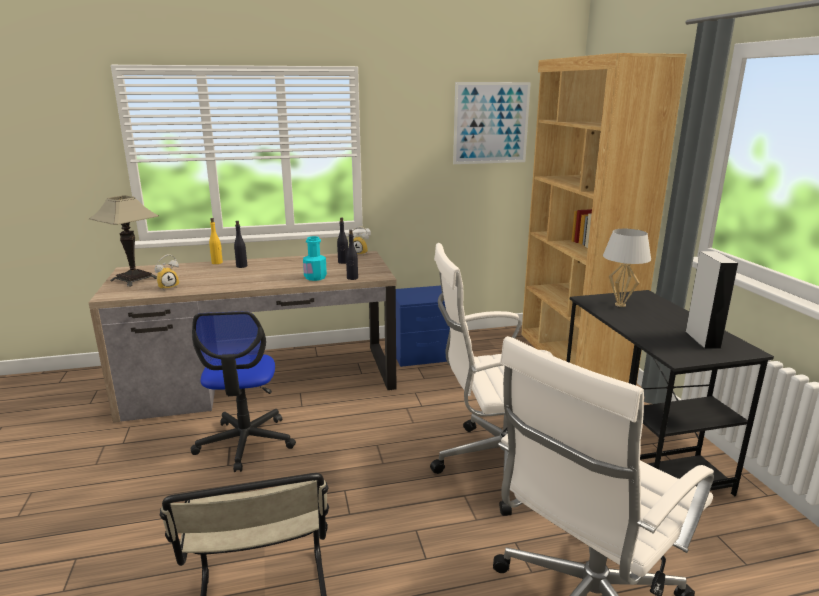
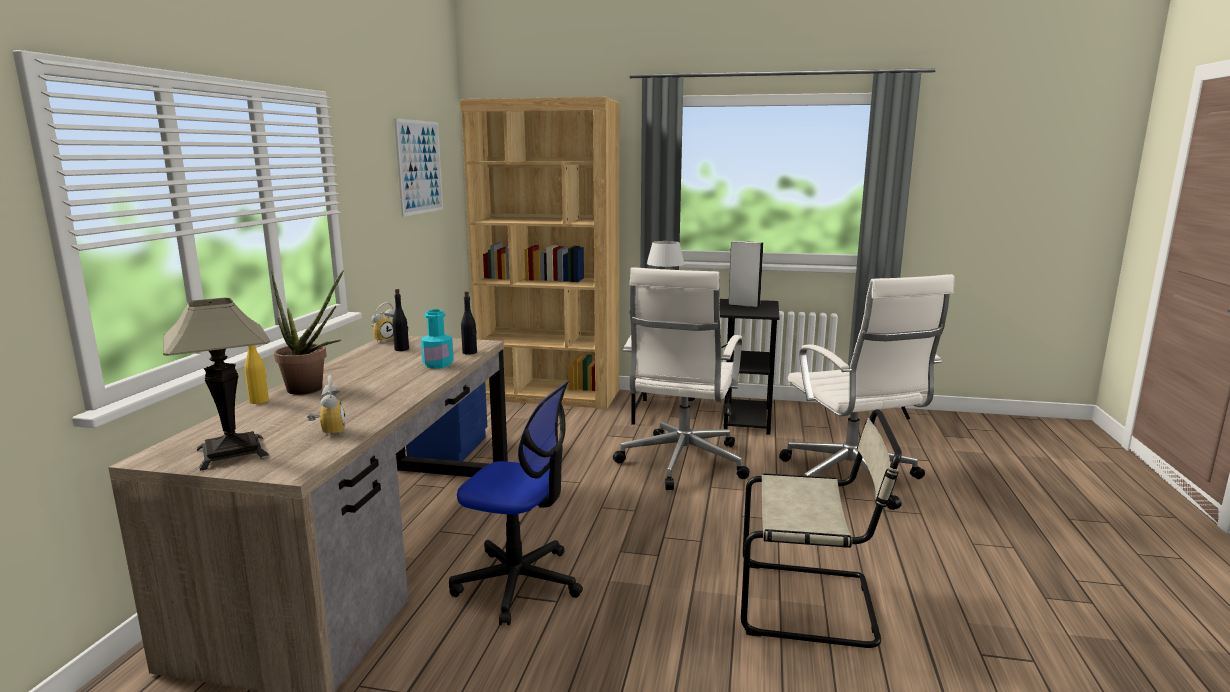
camera: 65 degrees left, 5 degrees down
(242, 266) = (311, 390): black bottle -> potted plant

